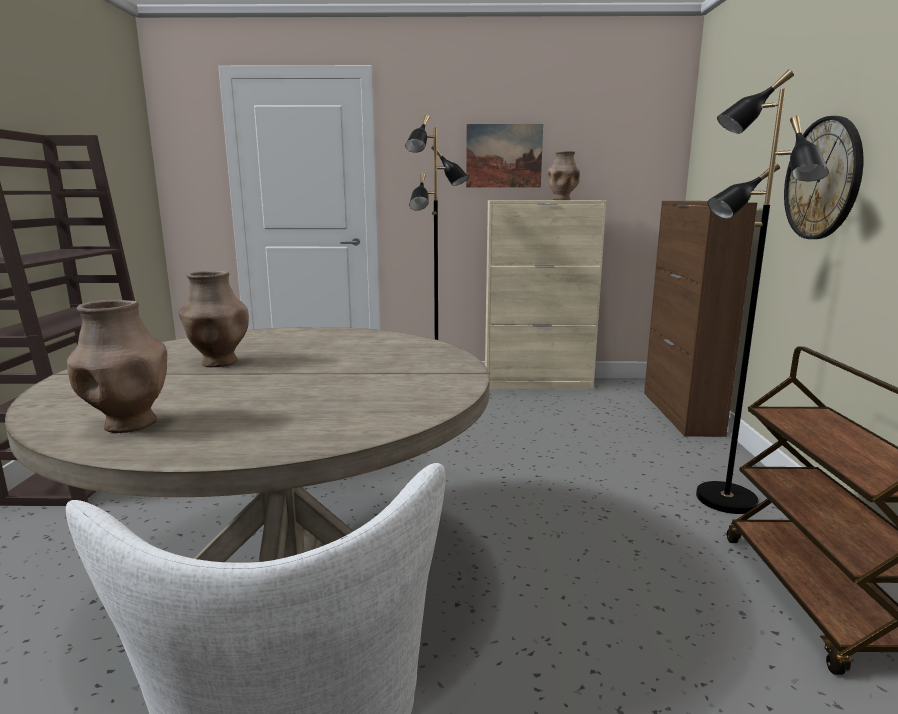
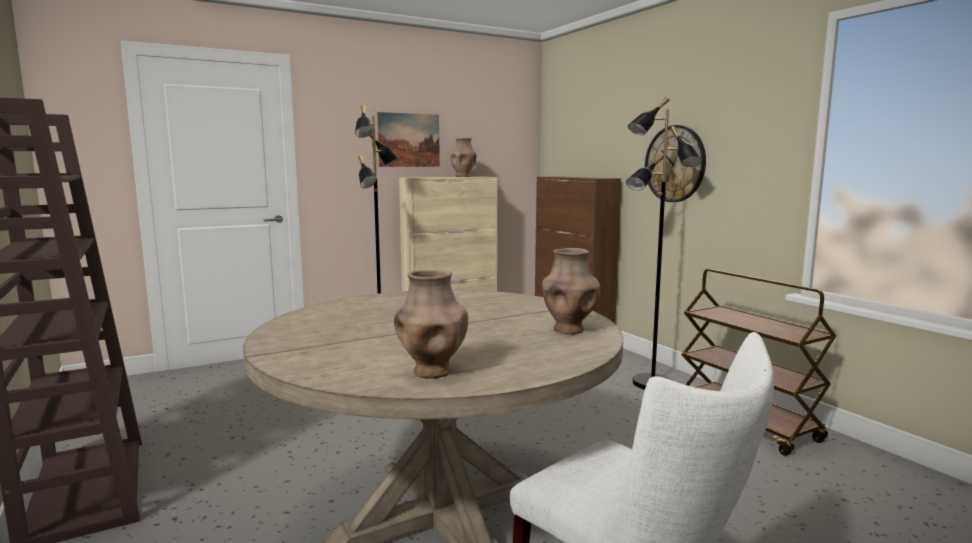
camera: 30 degrees left, 5 degrees down
(218, 363) = (374, 327): brown vase -> brown vase (568, 330)

